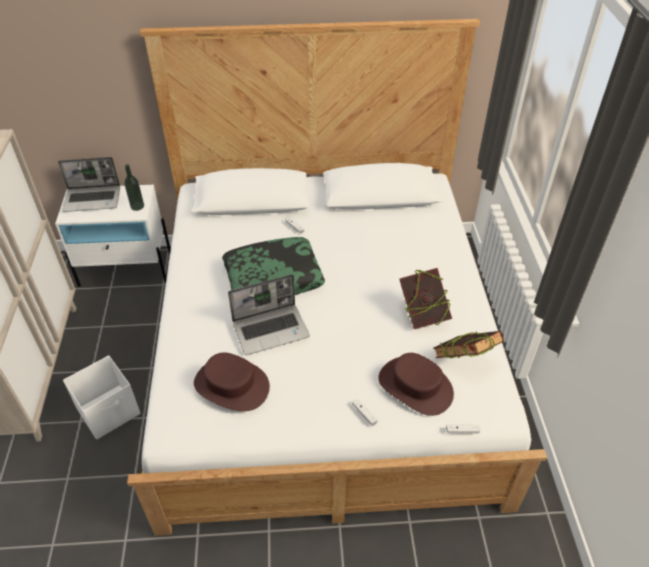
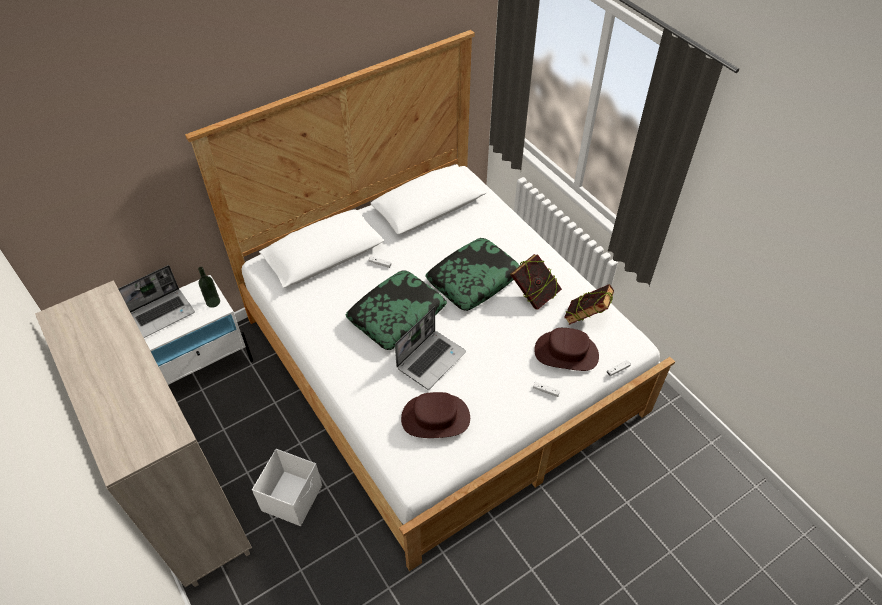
camera: 30 degrees left, 5 degrees up
(372, 276) = (473, 279): none -> pillow

